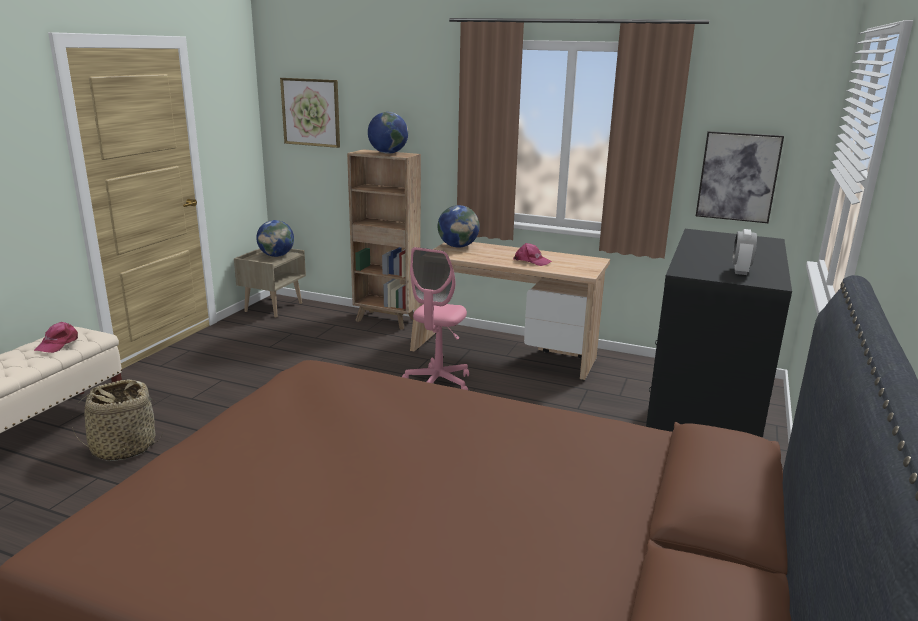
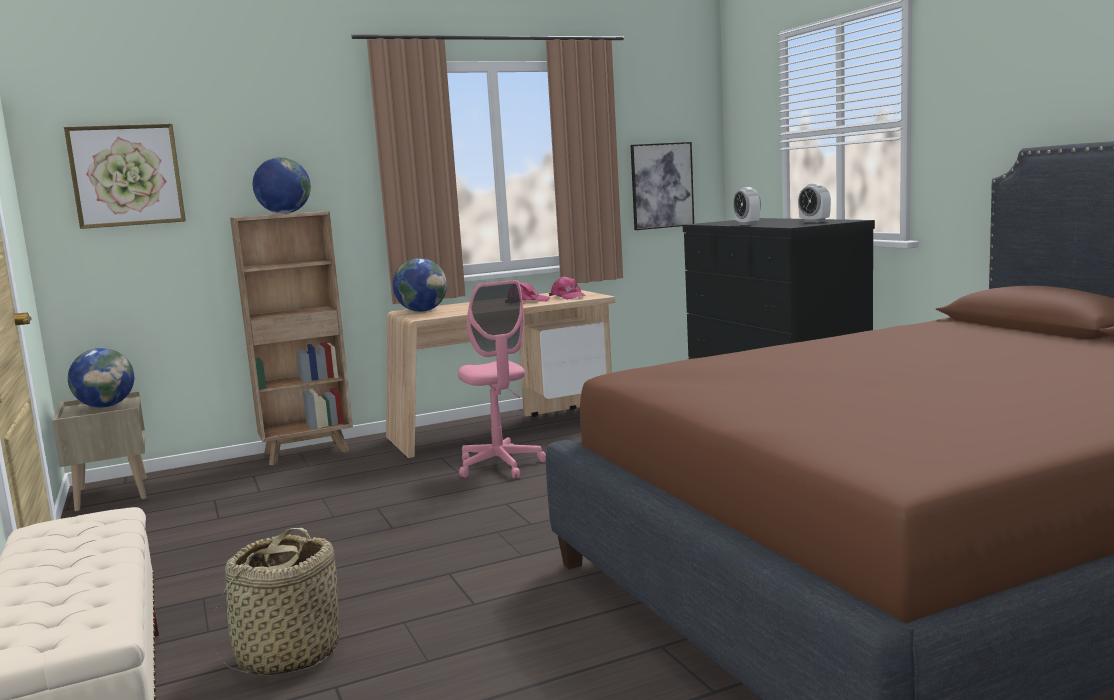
camera: 45 degrees left, 10 degrees down
(58, 344) = (79, 537): pink cap -> pink cap (568, 297)
(692, 251) = (747, 224): none -> alarm clock

